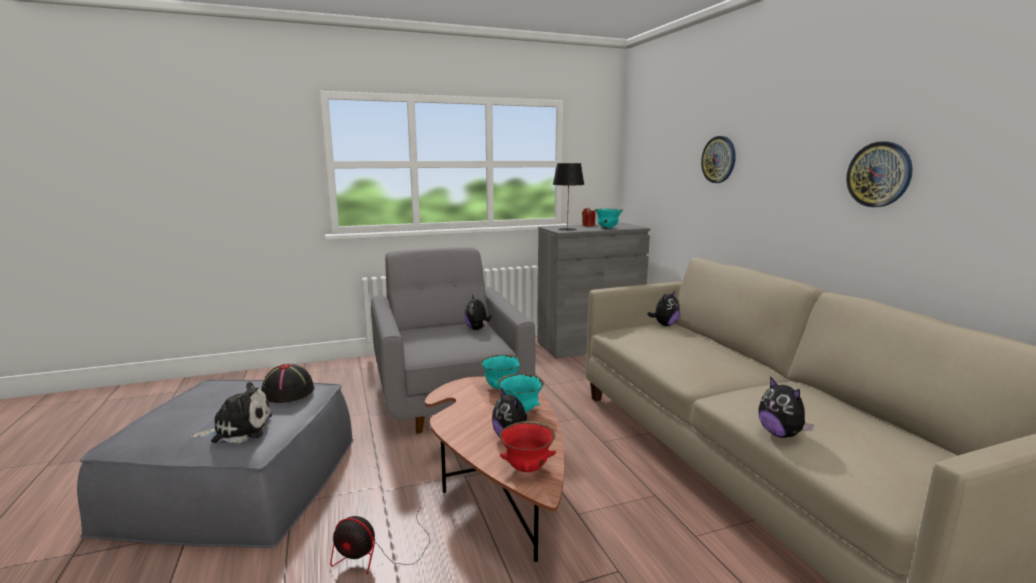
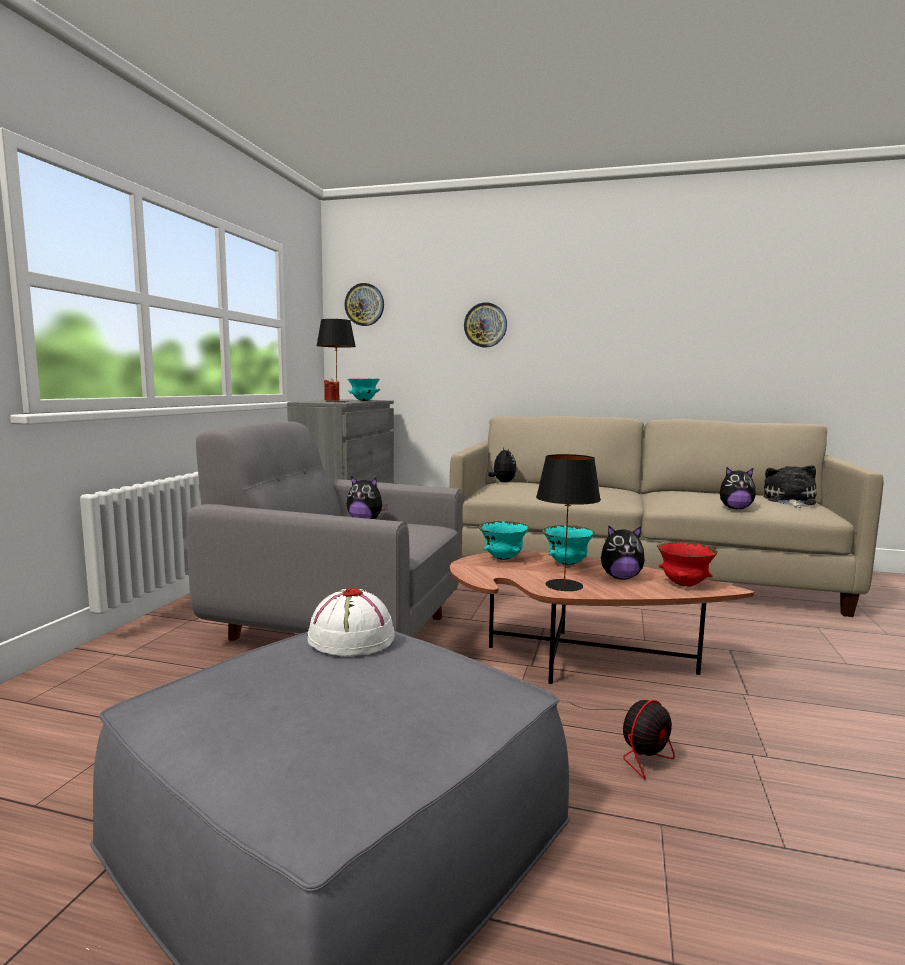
camera: 55 degrees left, 5 degrees down
(238, 429) = (437, 687): plush toy -> plush toy (789, 501)
(288, 391) = (350, 638): black hat -> white hat
(462, 422) = (563, 585): none -> black table lamp
(879, 174) = (652, 333): wall clock -> wall clock (364, 304)

